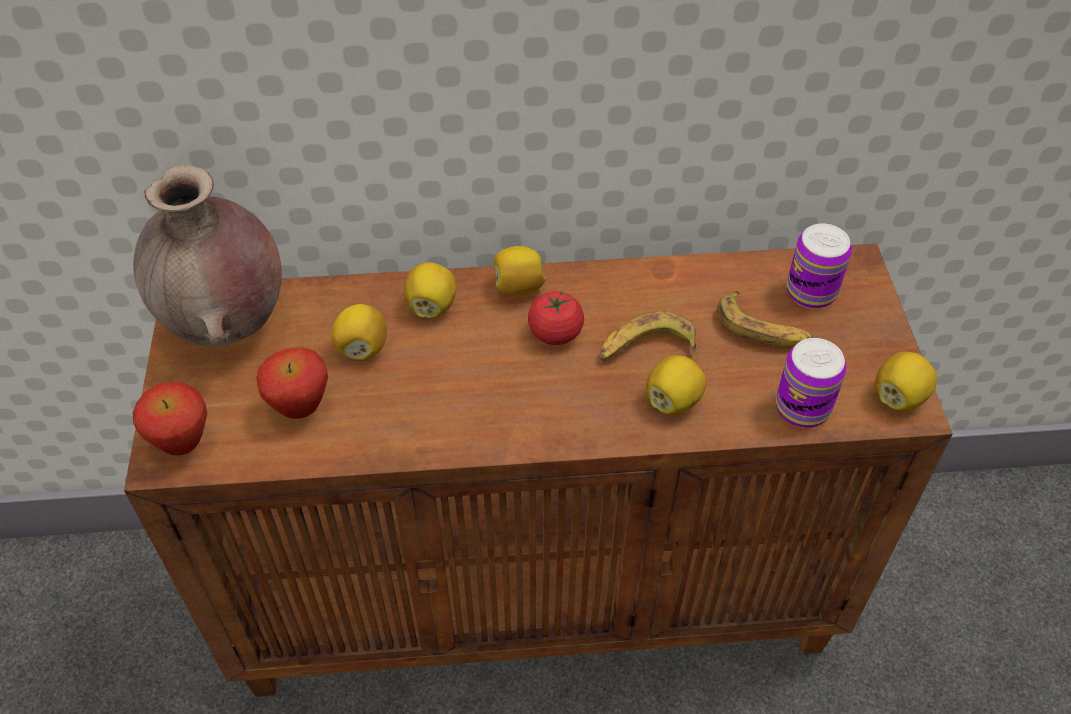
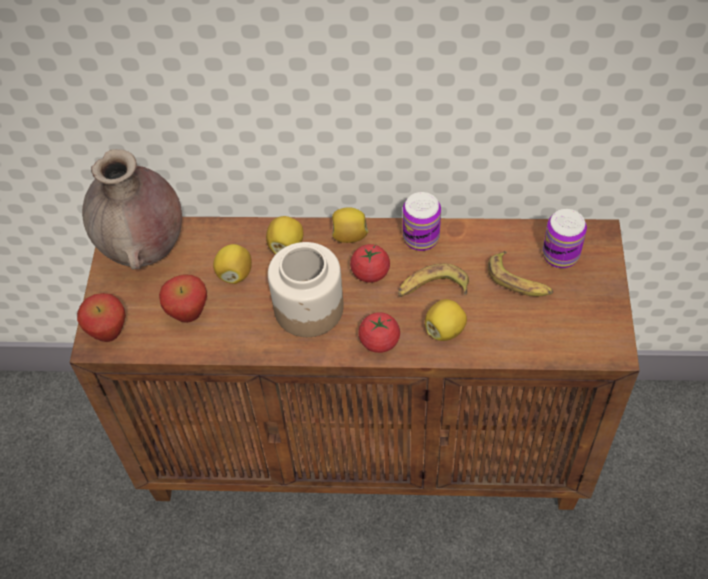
camera: 10 degrees right, 5 degrees up
(476, 386) = (309, 308): none -> jar
(583, 423) = (379, 341): none -> tomato
(802, 408) = (535, 343): can -> can (421, 238)
(898, 397) = (606, 340): lemon -> none

